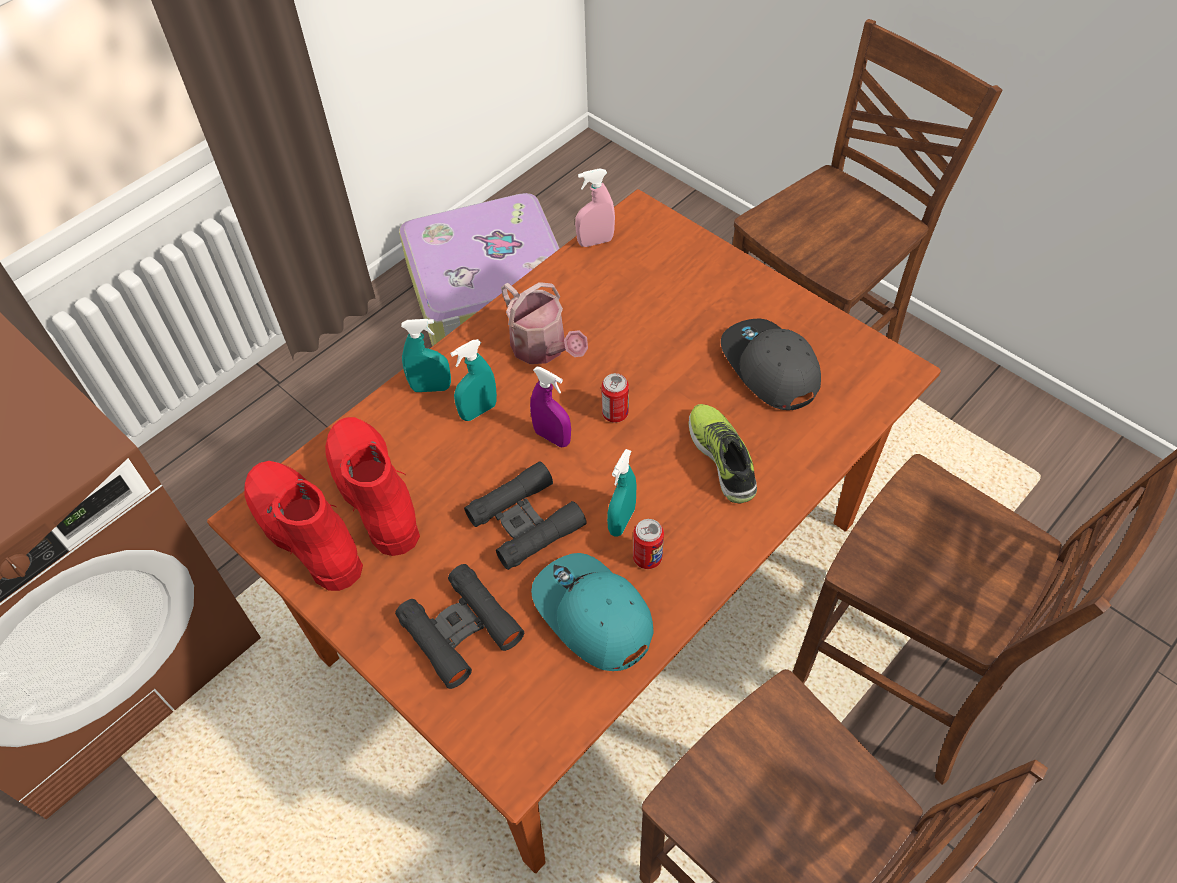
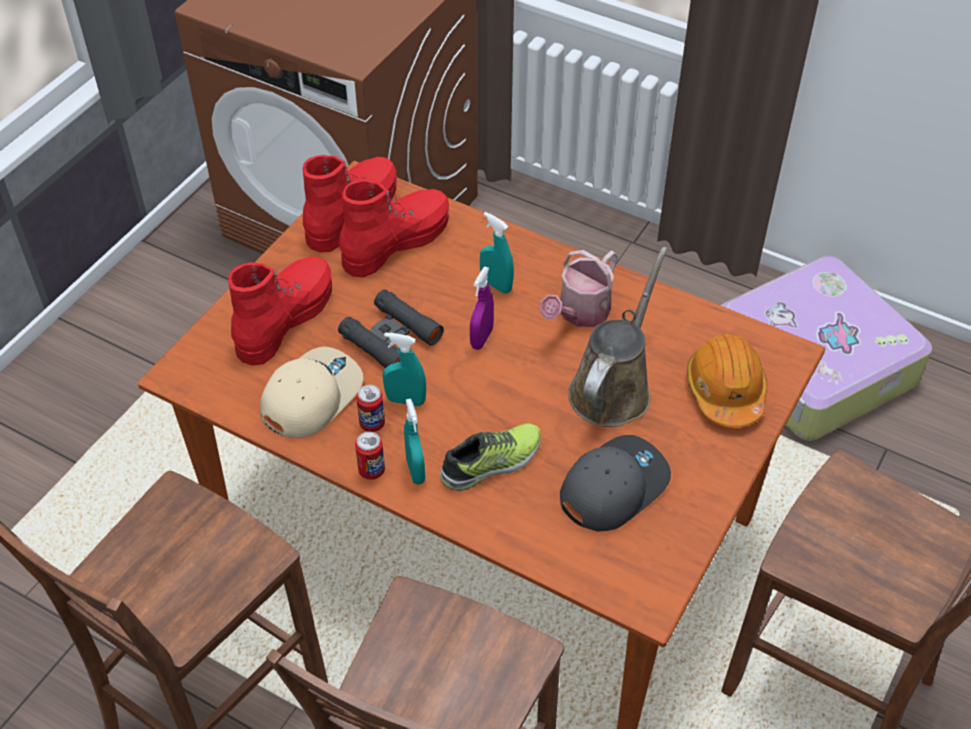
camera: 75 degrees right, 5 degrees down
(431, 387) = (512, 250): turquoise spray bottle -> turquoise spray bottle (415, 470)
(460, 630) = (285, 319): black binoculars -> red boot
(592, 615) = (310, 396): turquoise cap -> beige cap
(595, 242) = (731, 326): pink spray bottle -> none
(615, 413) = (520, 377): can -> can (371, 470)
(649, 343) = (613, 388): none -> brown watering can
(673, 264) = (725, 391): none -> orange hard hat

